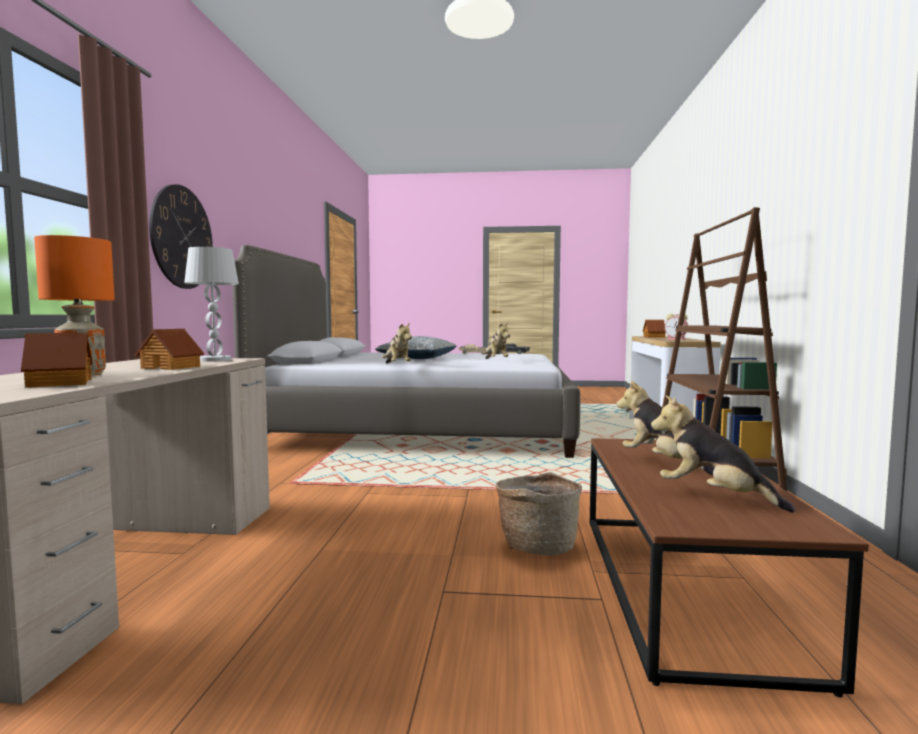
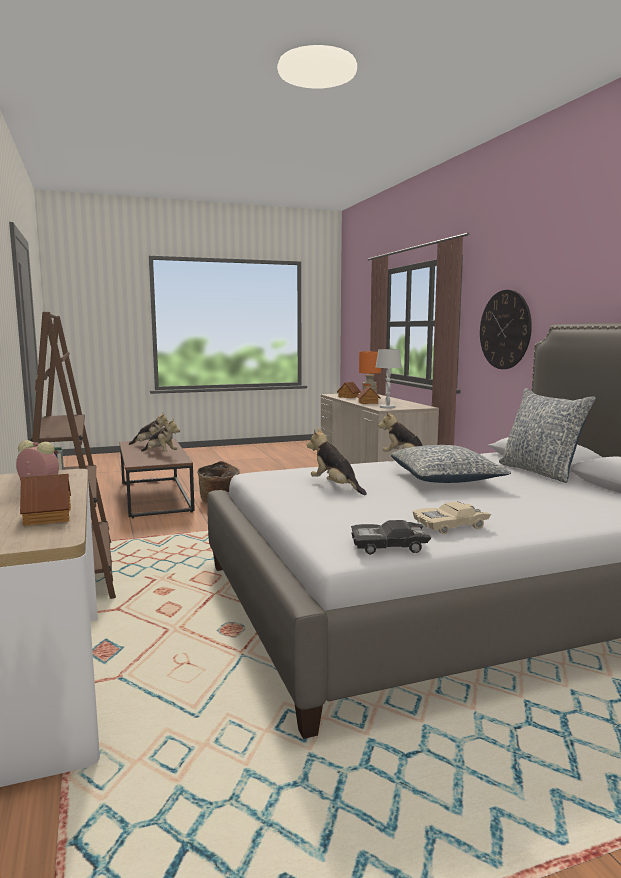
camera: 155 degrees right, 5 degrees up
(342, 358) = (540, 472): none -> pillow

